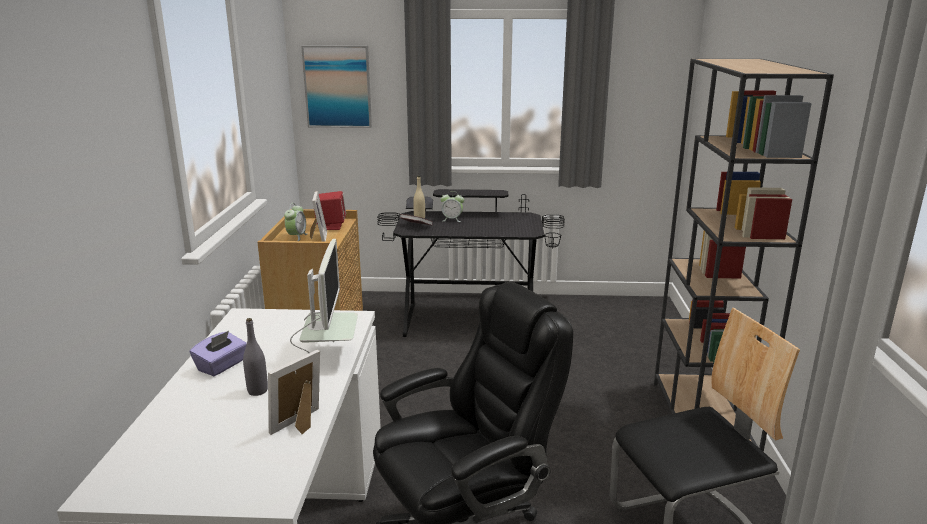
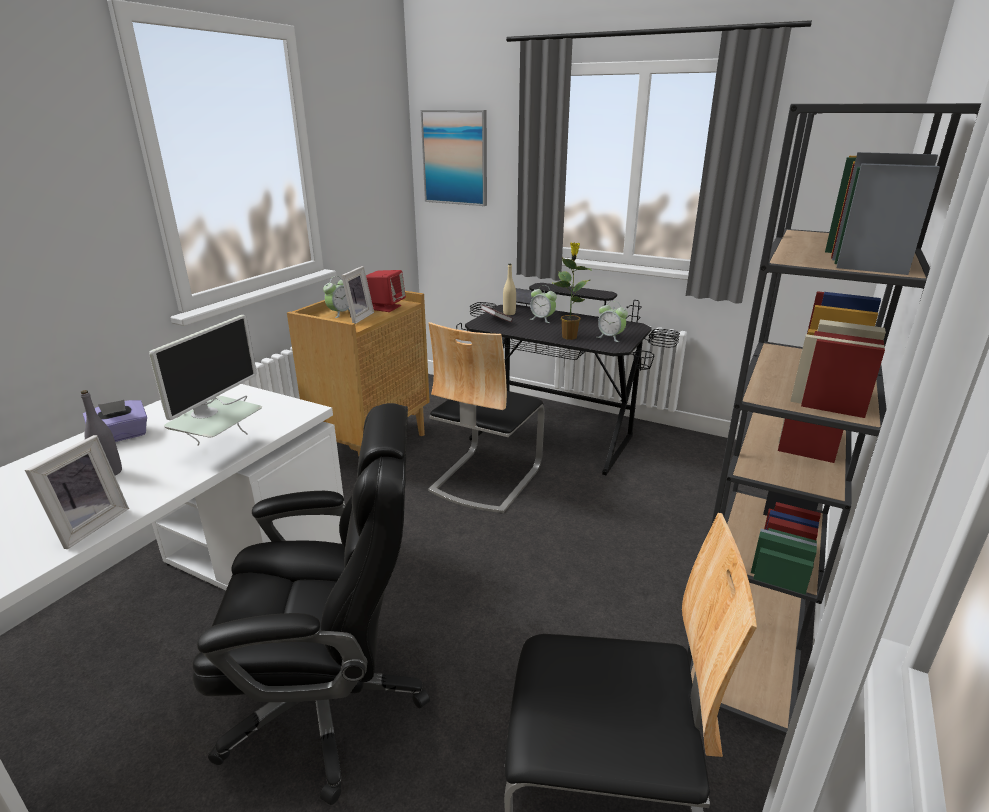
camera: 25 degrees right, 5 degrees up
(301, 425) = (88, 525): picture frame -> picture frame turned 135 degrees clockwise
(443, 362) = (485, 478): none -> chair
(488, 230) = (569, 336): none -> potted plant
(519, 226) = (610, 337): none -> alarm clock

